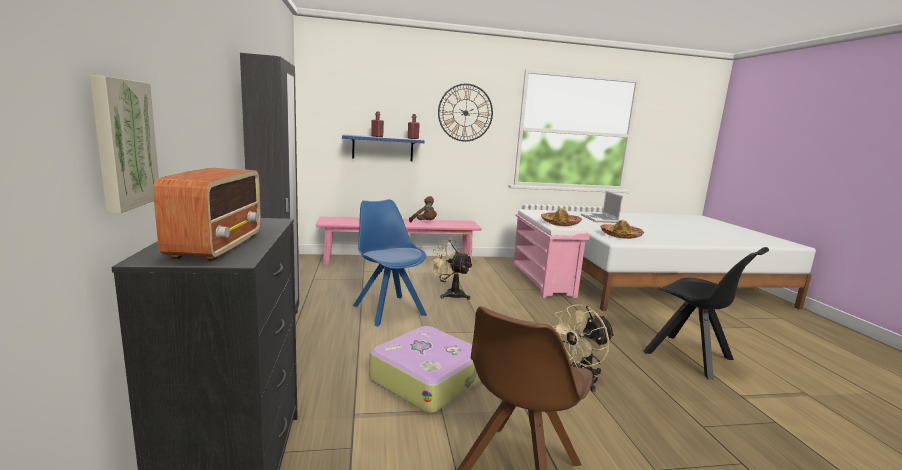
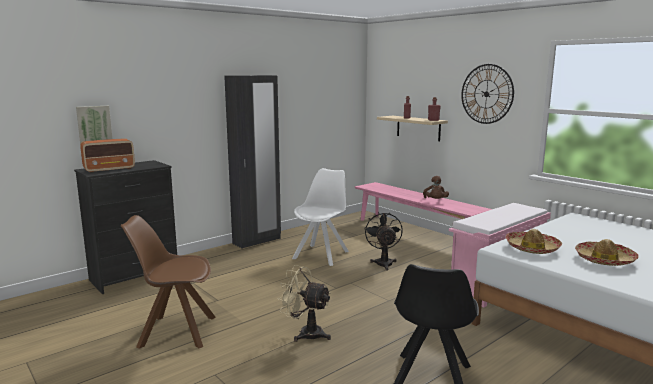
camera: 60 degrees right, 0 degrees up
(382, 148) = (418, 128): blue shelf -> beige shelf
(388, 309) = (322, 254): blue chair -> white chair
(427, 379) = (246, 288): suitcase -> none
(450, 294) = (383, 262): beige fan -> black fan
(560, 223) = (487, 220): hat -> hat (604, 260)
(600, 219) = (600, 233): laptop -> none

